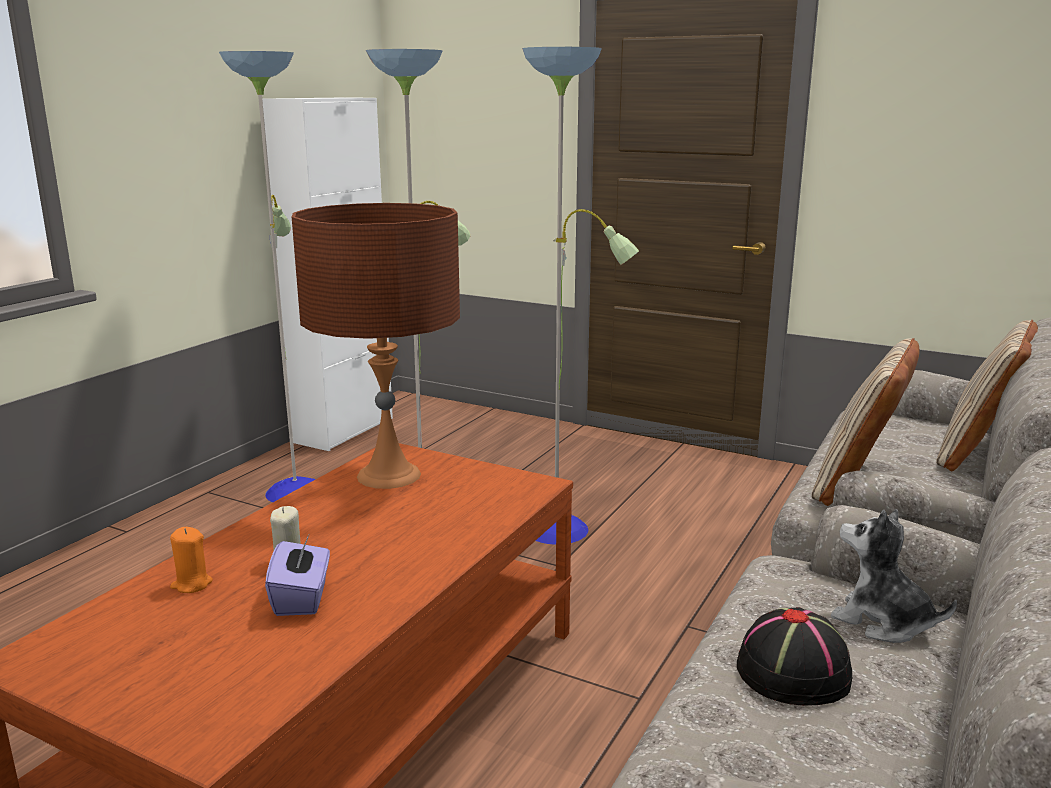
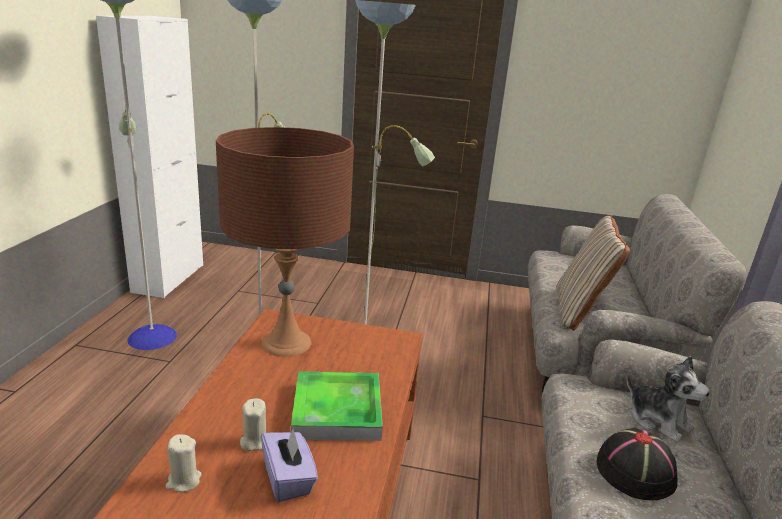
camera: 20 degrees left, 5 degrees up
(191, 584) = (183, 481): orange candle -> beige candle
(402, 545) = (337, 411): none -> tray
(882, 622) = (658, 420): plush toy -> plush toy turned 150 degrees counterclockwise
(977, 454) = (628, 281): beige pillow -> none

